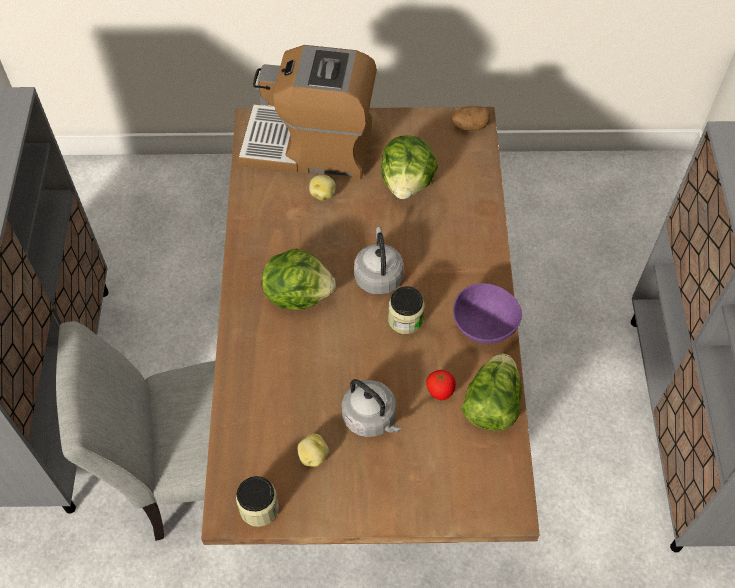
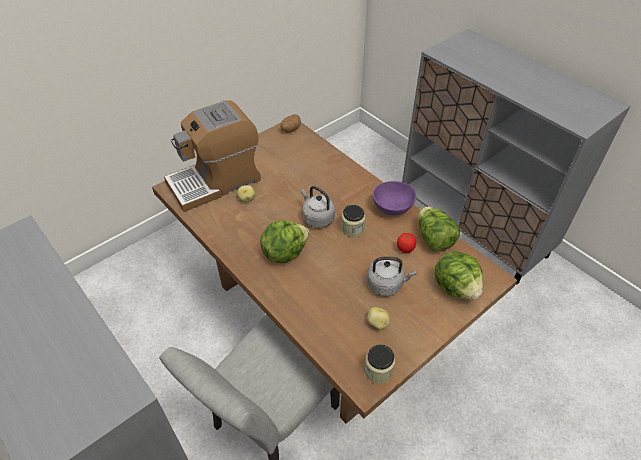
camera: 40 degrees left, 10 degrees down
(407, 183) = (286, 169): lettuce -> lettuce (456, 287)

